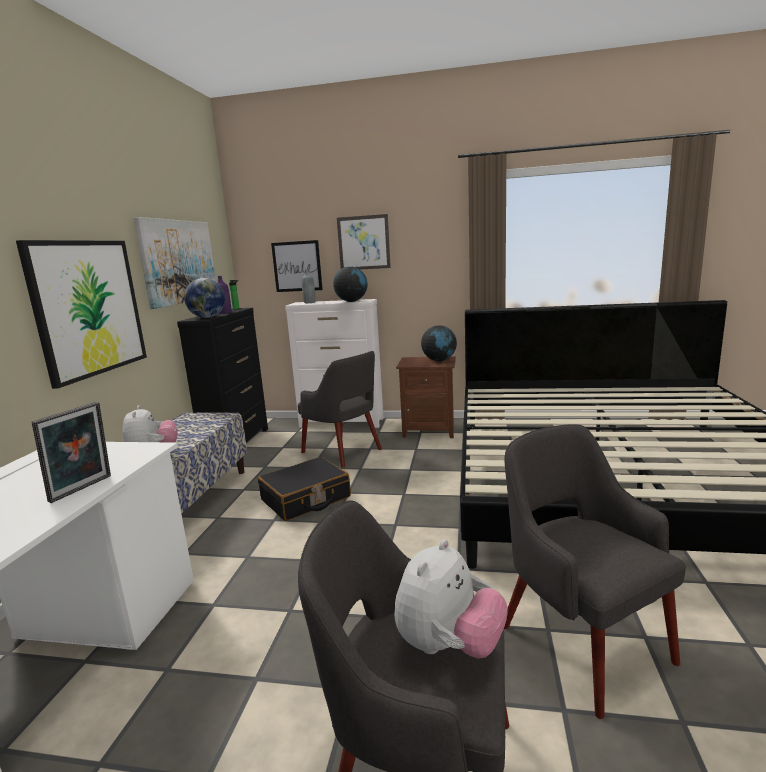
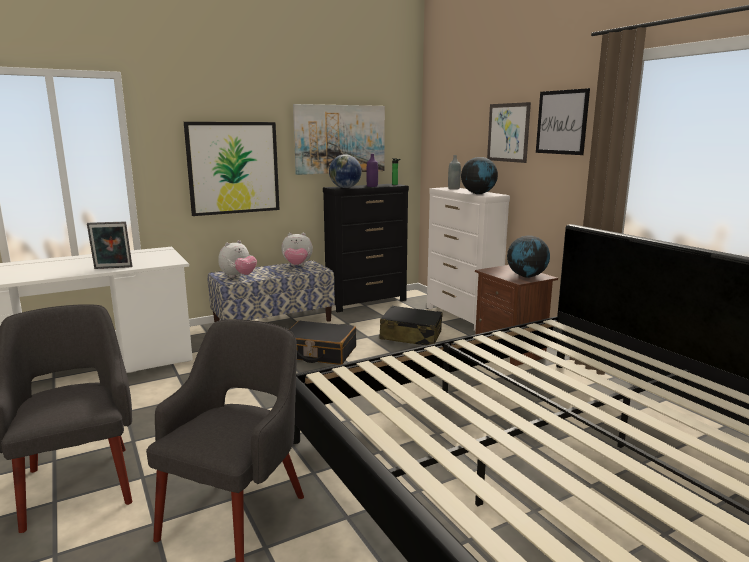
camera: 50 degrees right, 0 degrees up
(297, 266) = (458, 151): picture -> picture (561, 122)
(343, 451) = (411, 336): grey armchair -> black suitcase
(449, 646) = (71, 404): plush toy -> plush toy (297, 266)

